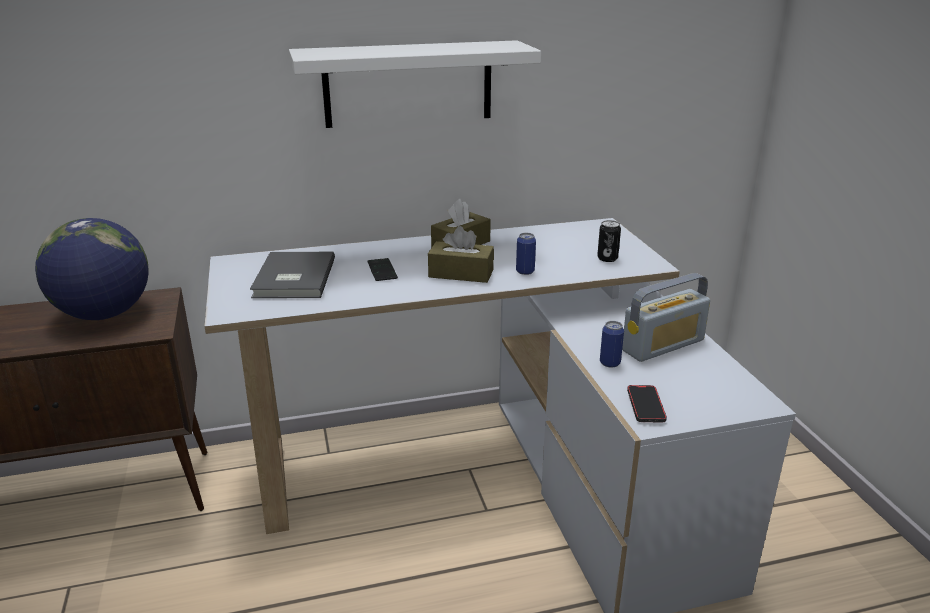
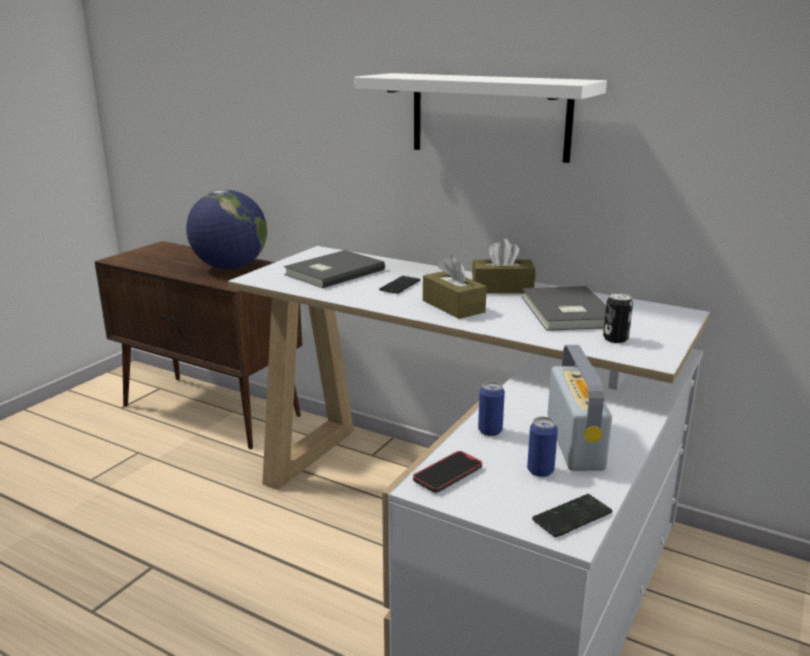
camera: 45 degrees right, 5 degrees down
(525, 271) = (510, 322): can -> can (540, 471)
(540, 249) = (565, 312): none -> grey book
(663, 345) = (574, 442): radio -> radio turned 105 degrees counterclockwise
(745, 393) = (572, 517): none -> phone

